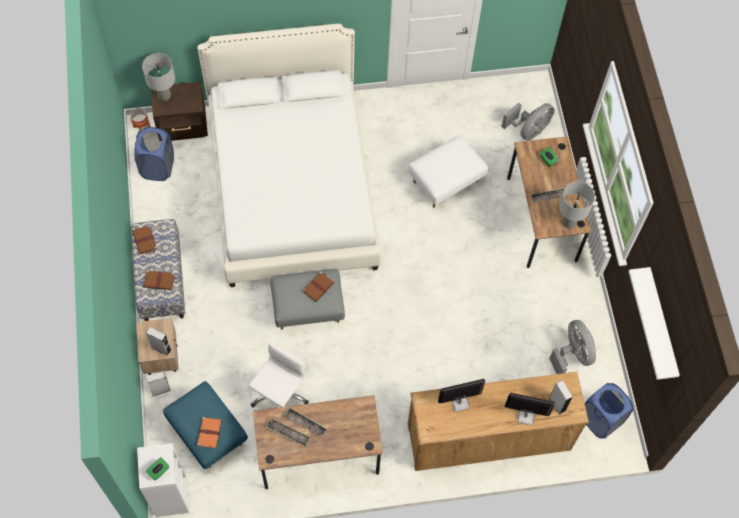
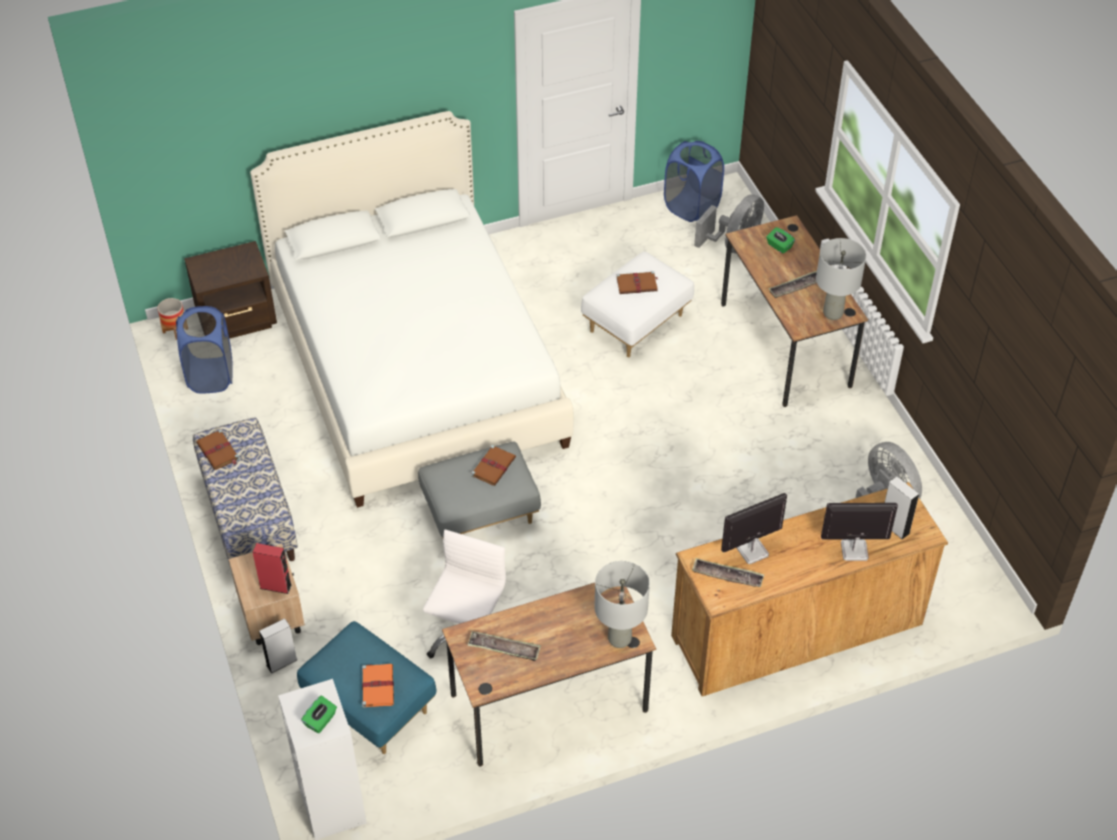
camera: 10 degrees left, 15 degrees down
(159, 281) = (253, 498): brown book -> brown book (637, 284)
(161, 348) = (275, 586): grey speaker -> red speaker
(164, 96) = (207, 266): grey table lamp -> grey table lamp (620, 638)
(305, 423) = (526, 630): tray -> tray (727, 576)
(600, 419) = (952, 577): blue laundry basket -> blue laundry basket (691, 207)
(661, 325) = (1016, 372): white shelf -> none

